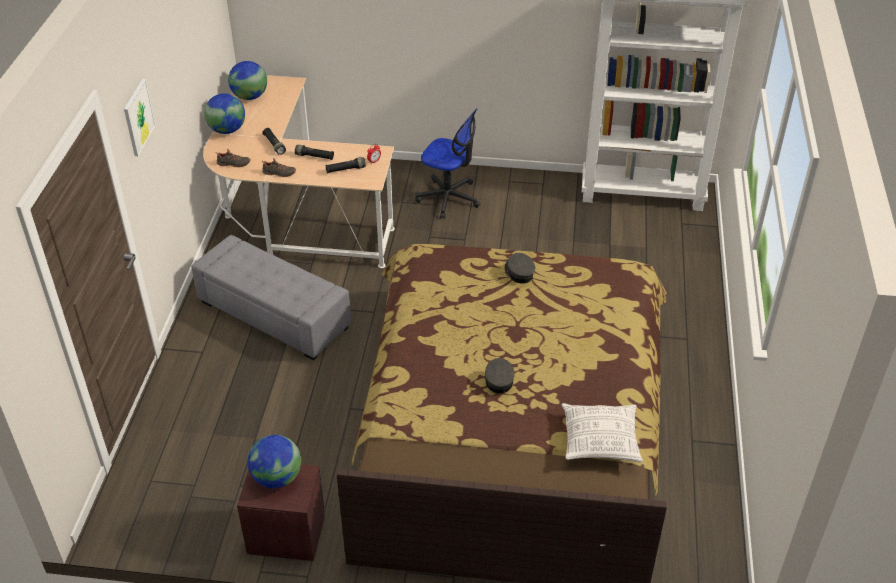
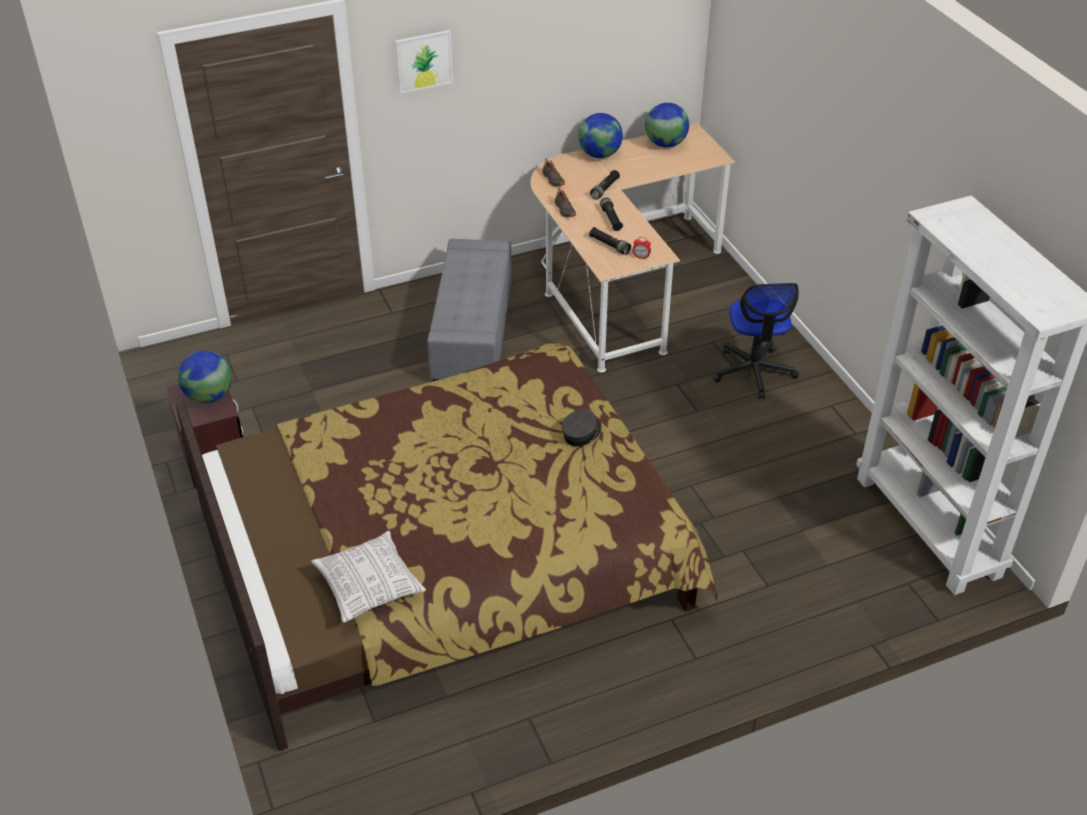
camera: 60 degrees right, 0 degrees up
(498, 380) = (406, 478): grey cap -> none

